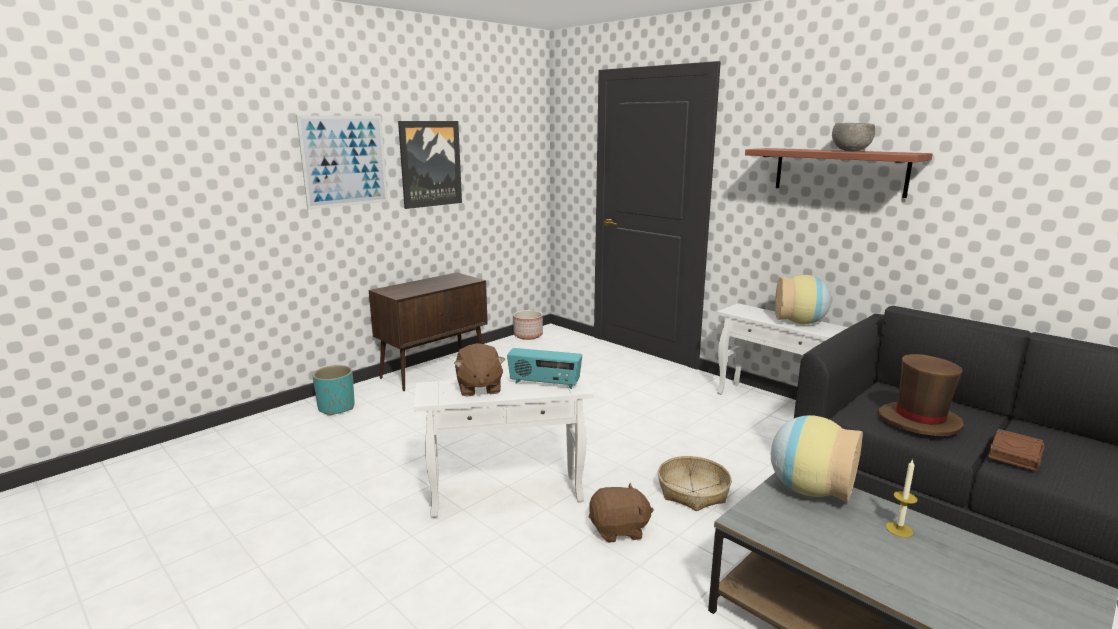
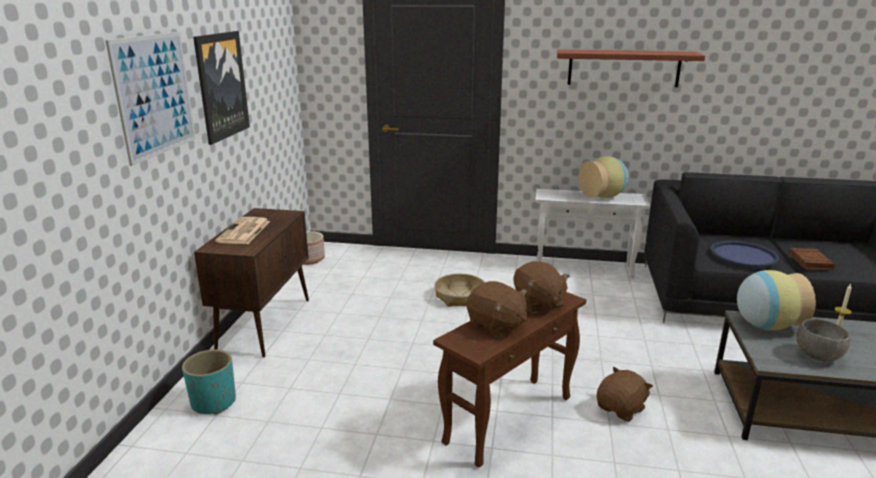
camera: 35 degrees left, 5 degrees up
(420, 285) = (244, 232): none -> newspaper
(506, 496) = (508, 419): white side table -> brown side table
(544, 383) = (538, 303): radio -> brown plush toy
(693, 492) = (624, 357): basket -> basket (460, 297)
(850, 151) = (642, 52): grey bowl -> grey bowl (818, 356)
(919, 421) = (743, 255): brown hat -> blue tray

